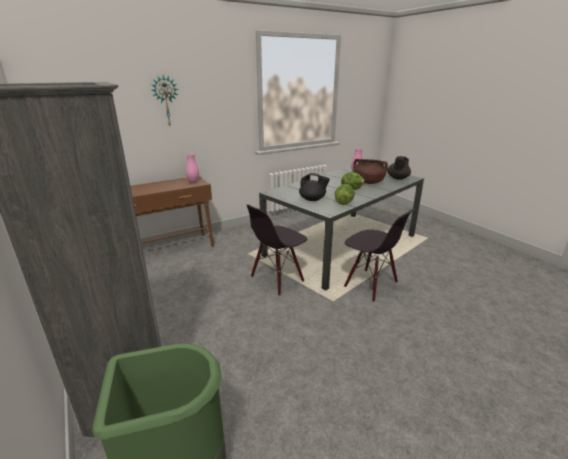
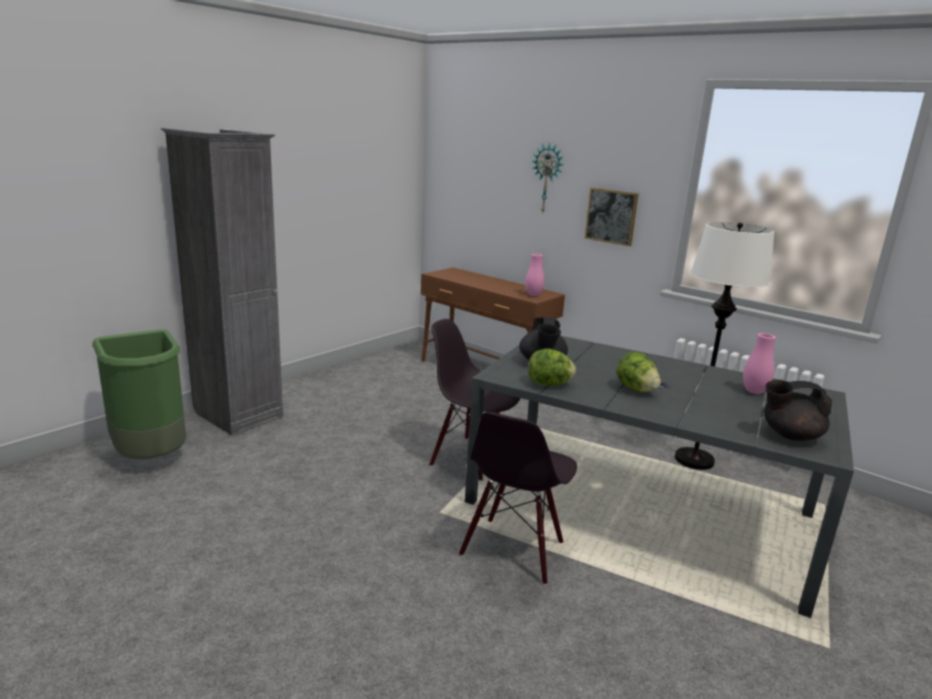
camera: 70 degrees right, 5 degrees down
(218, 118) = (611, 216): none -> picture
(305, 223) = (694, 460): none -> white floor lamp
(368, 182) = (705, 403): brown cooking pot -> none

